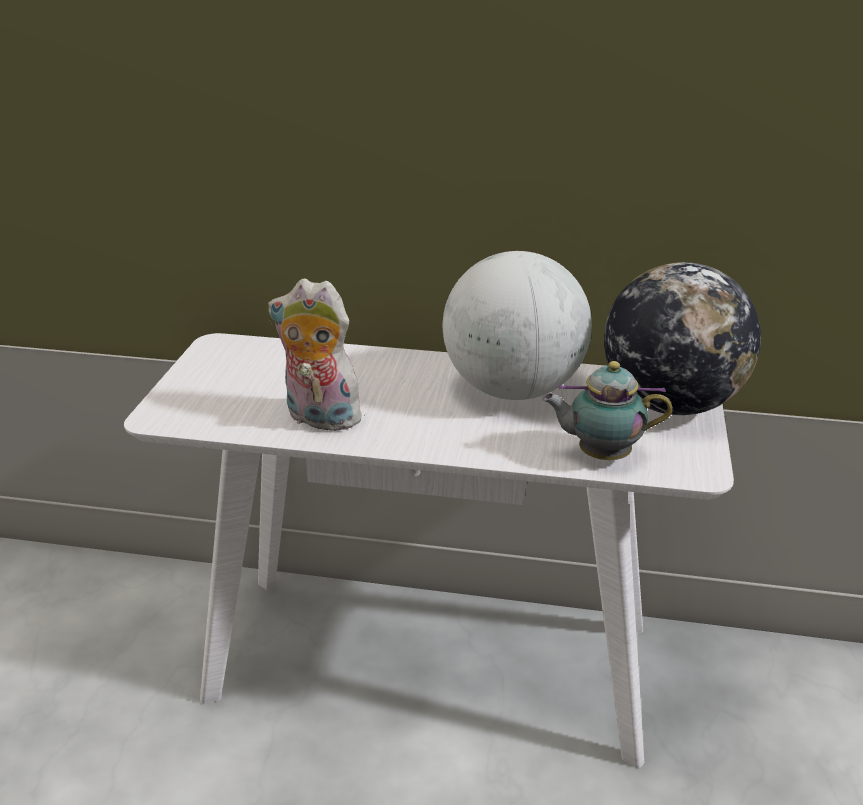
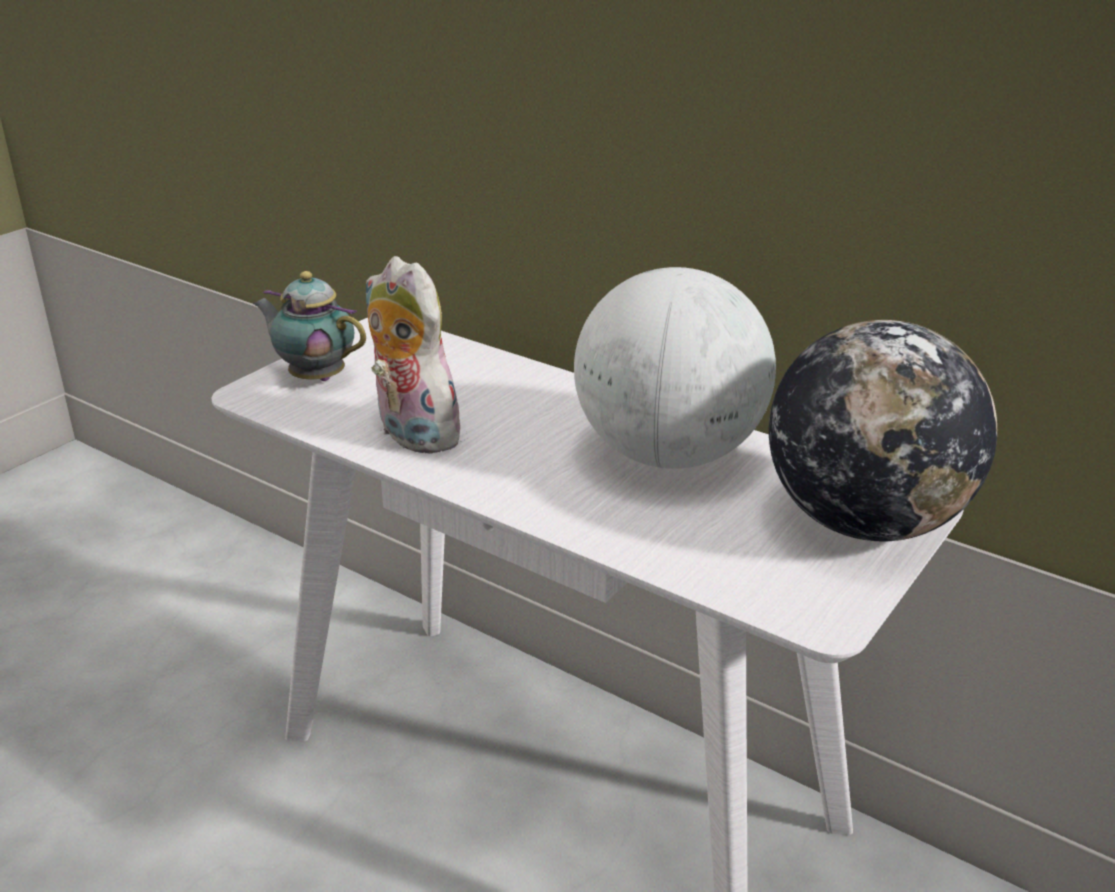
camera: 25 degrees right, 0 degrees up
(600, 455) = (706, 562): teapot -> teapot (315, 377)

